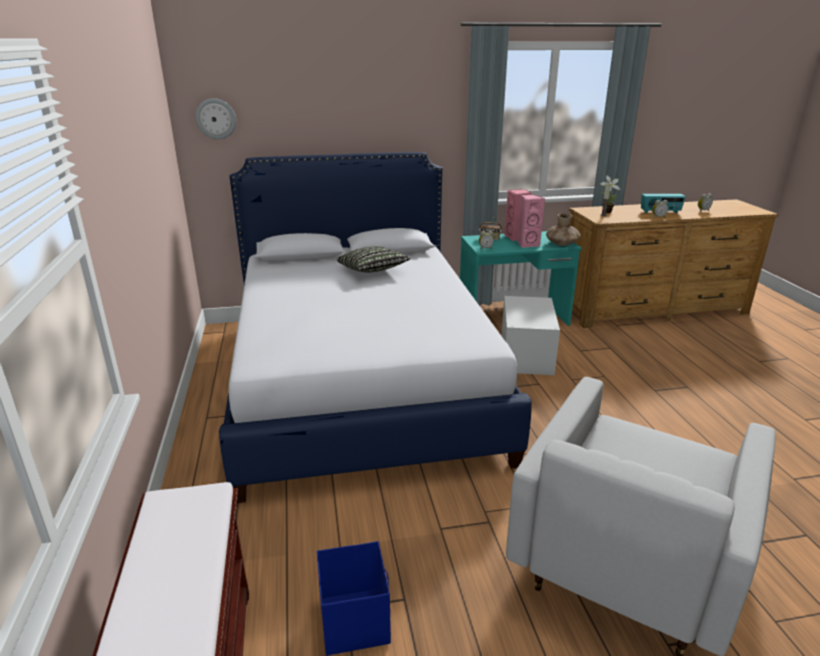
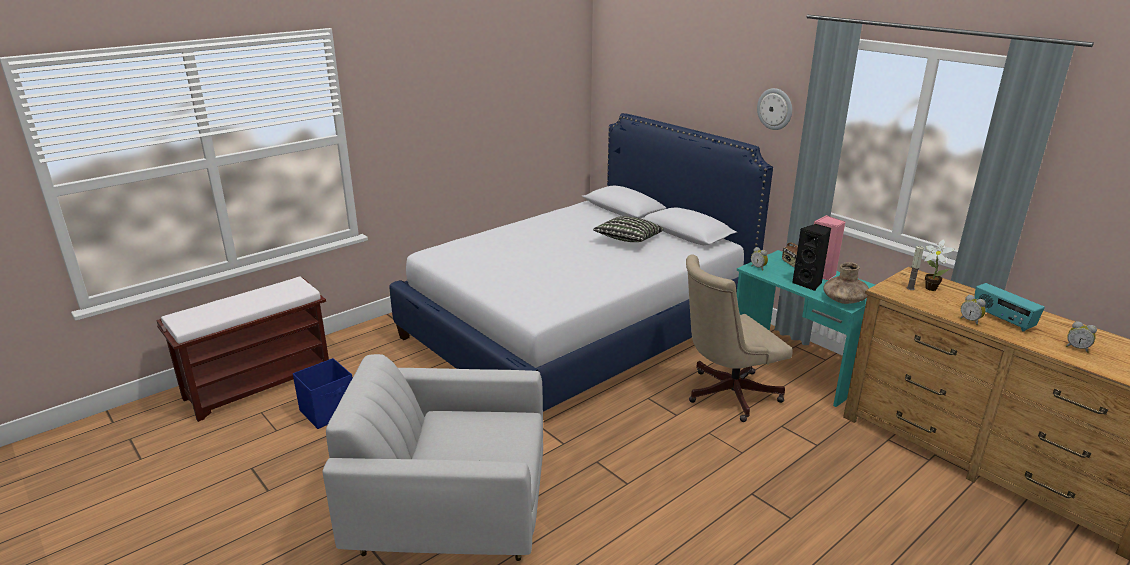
camera: 60 degrees right, 0 degrees up
(216, 119) = (616, 75): wall clock -> wall clock (775, 109)
(526, 355) = (726, 394): white storage box -> beige office chair
(527, 244) = (809, 283): pink speaker -> black speaker

